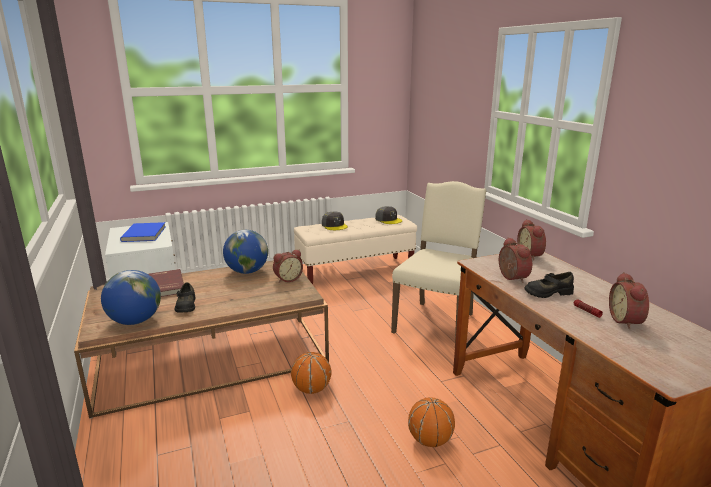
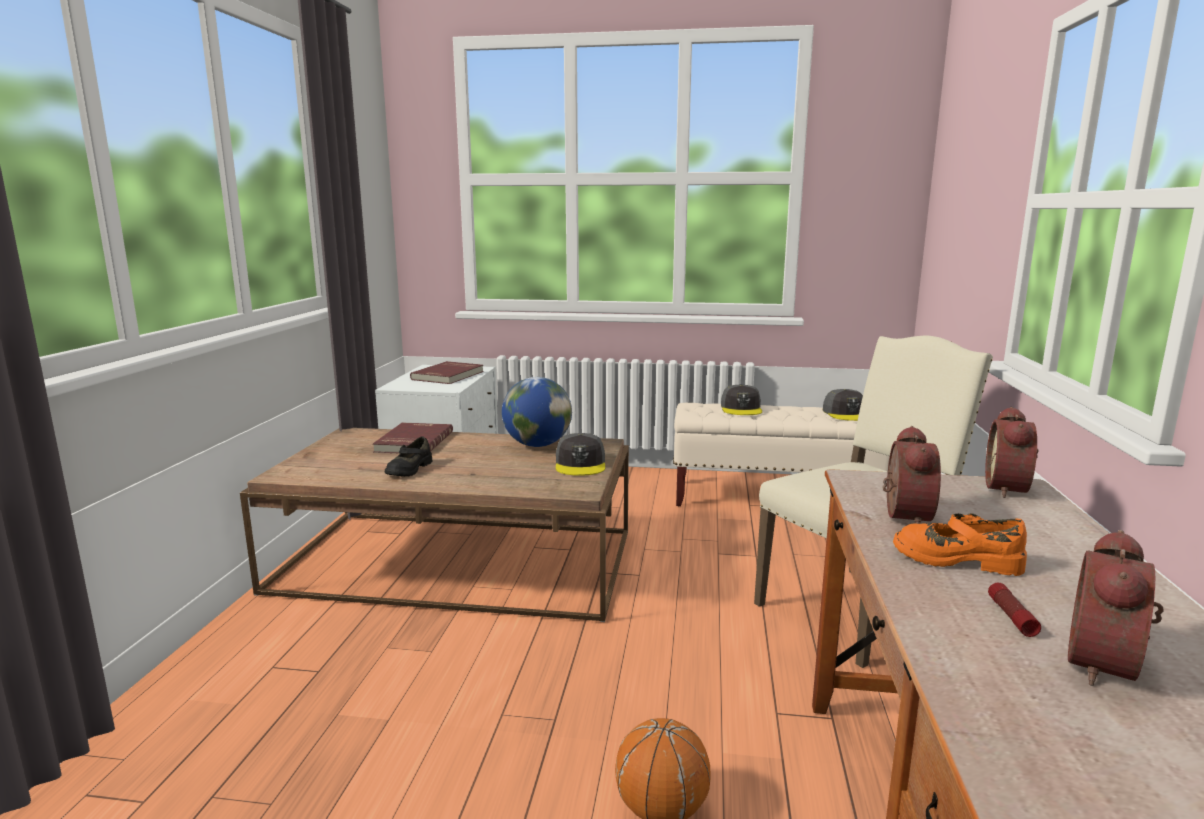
camera: 30 degrees right, 5 degrees down
(135, 321) = (331, 474): globe -> none
(145, 234) = (449, 375): blue book -> red book
(287, 279) = (580, 464): alarm clock -> grey cap
(311, 389) = (544, 651): basketball -> none
(548, 292) = (956, 559): black shoe -> orange shoe

